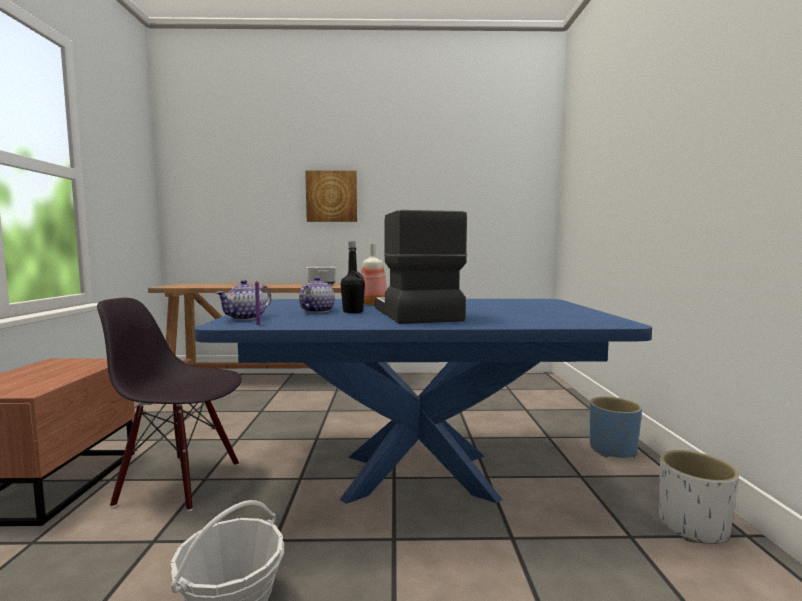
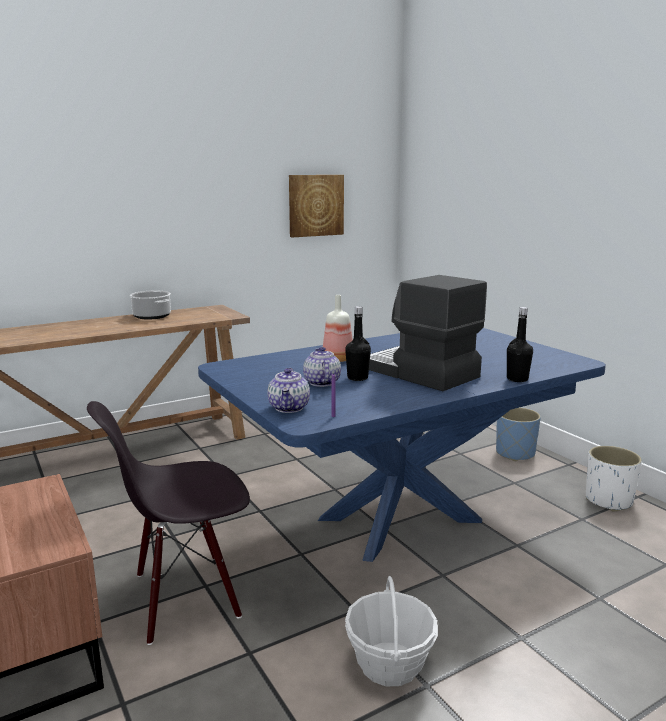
camera: 30 degrees left, 10 degrees up
(331, 196) = (145, 193): picture -> picture (315, 205)
(502, 325) = (517, 379): none -> black bottle

